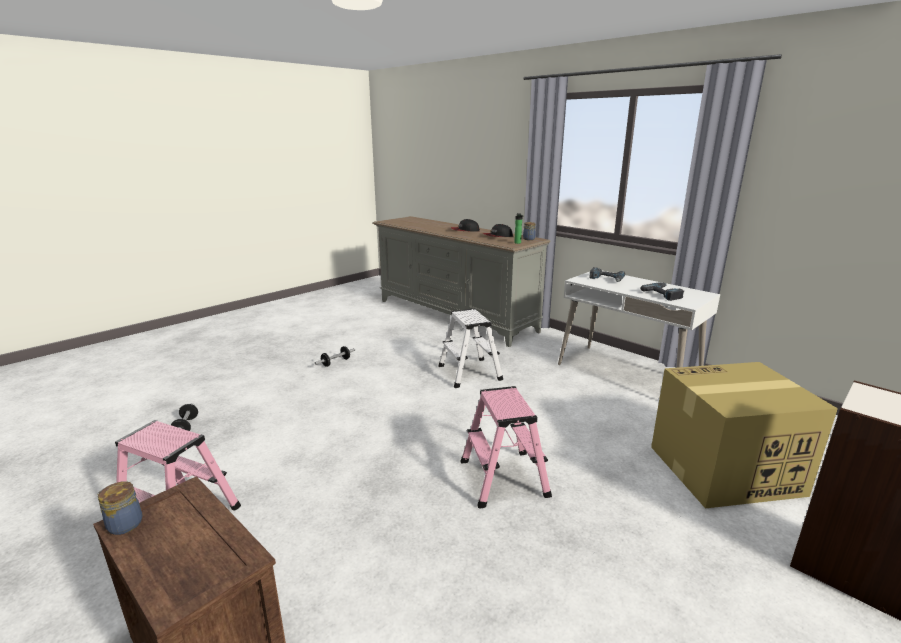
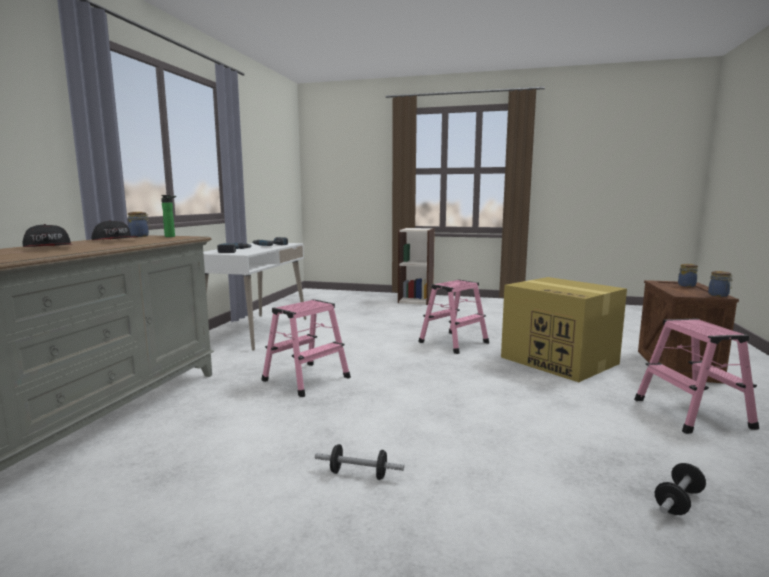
camera: 120 degrees left, 10 degrees down
(182, 567) = (686, 285): none -> jar
(470, 373) = (306, 378): white step ladder -> pink step ladder
(723, 470) = (371, 311): cardboard box -> cardboard box (560, 360)

